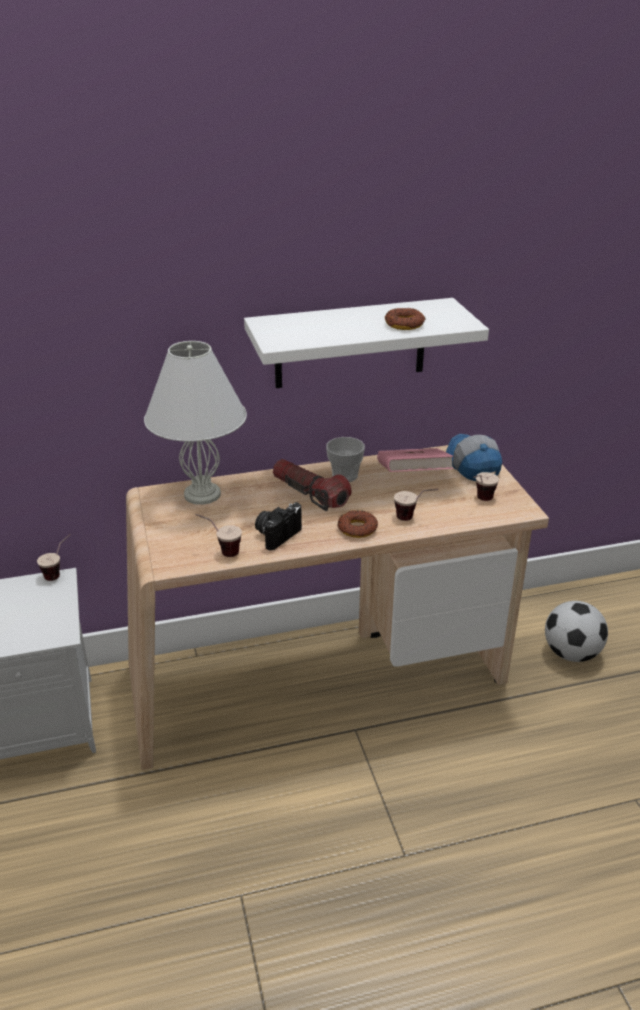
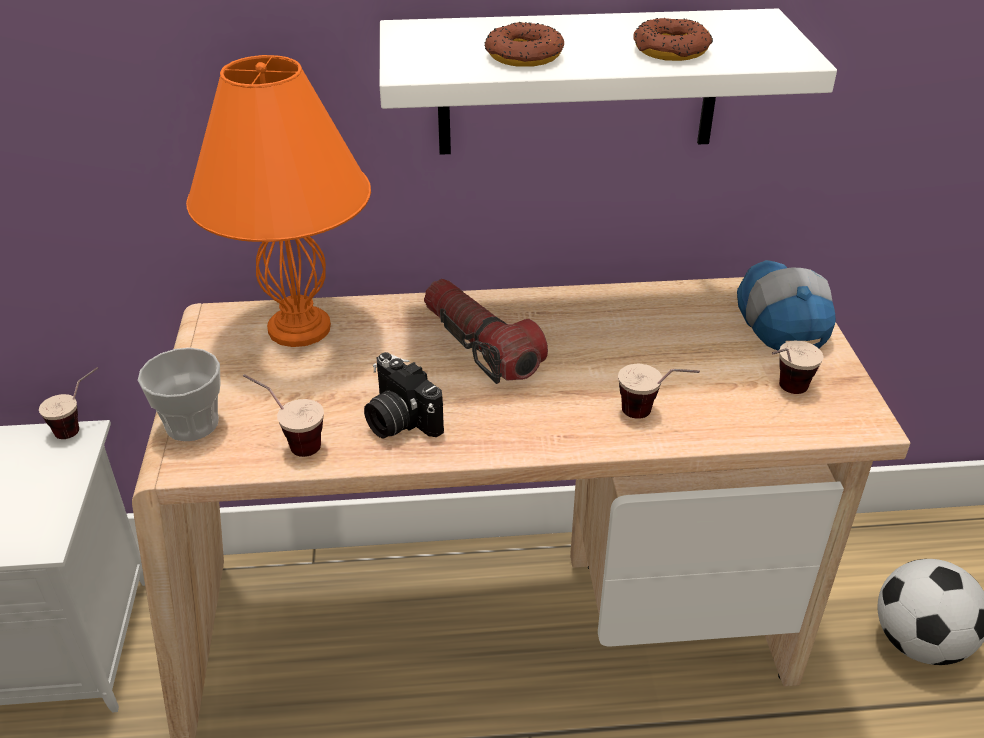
camera: 10 degrees right, 5 degrees up
(201, 495) = (298, 328): white table lamp -> orange table lamp
(277, 534) = (398, 420): camera -> camera turned 90 degrees counterclockwise
(345, 475) = (550, 317): cup -> cup (192, 424)
(357, 528) = (544, 425): donut -> donut (523, 55)
(412, 478) = (667, 334): pink book -> none

